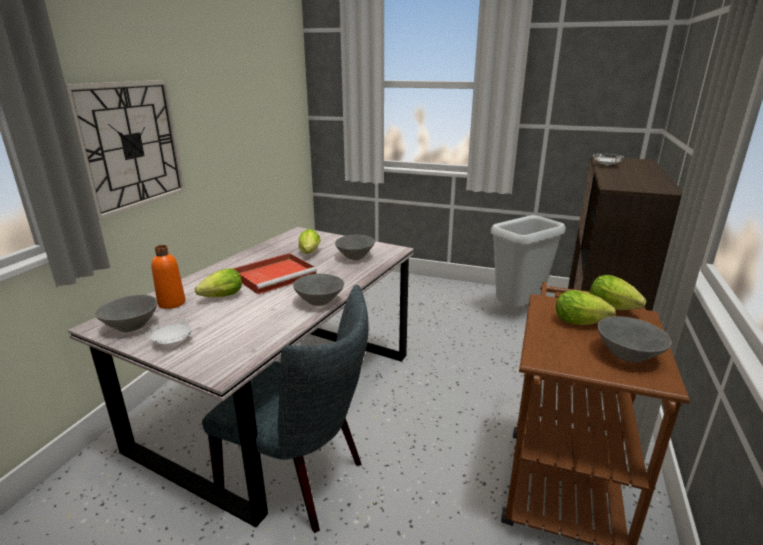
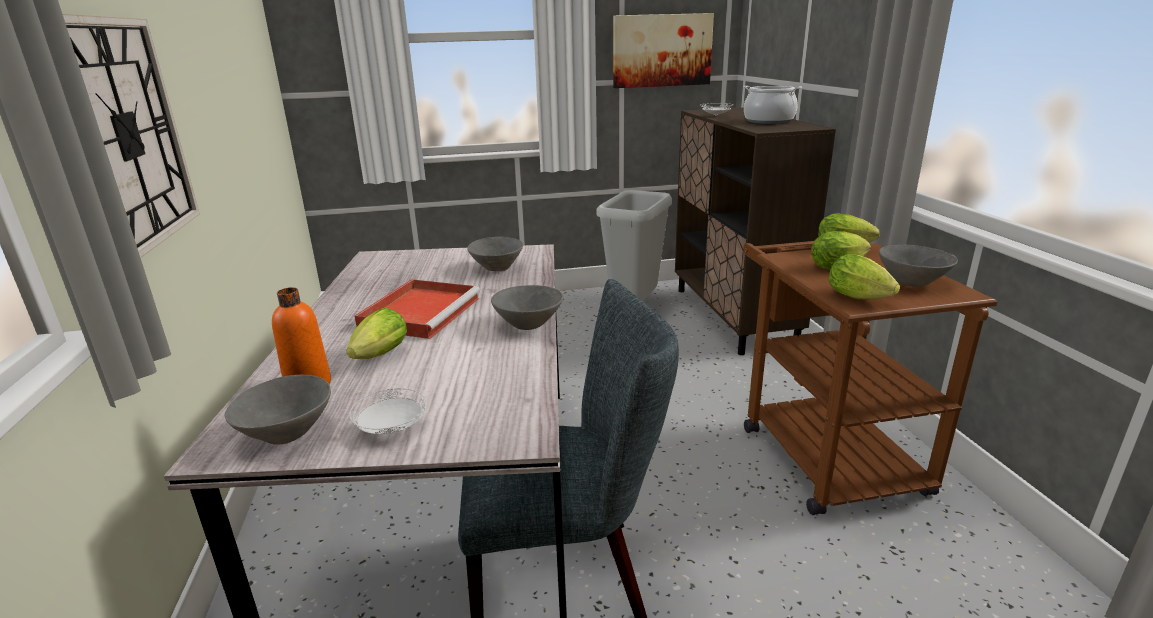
camera: 30 degrees left, 0 degrees up
(309, 254) = (429, 277): lettuce -> lettuce (861, 299)
(587, 103) = (662, 50): none -> picture
(641, 178) = (768, 121): none -> cooking pot

